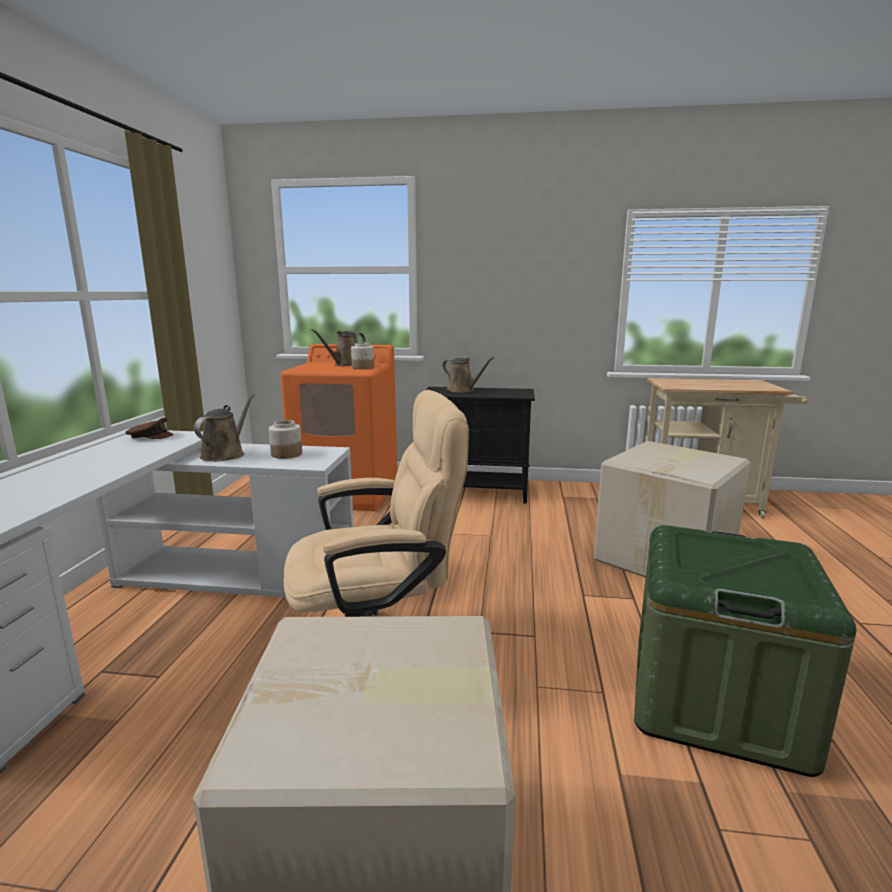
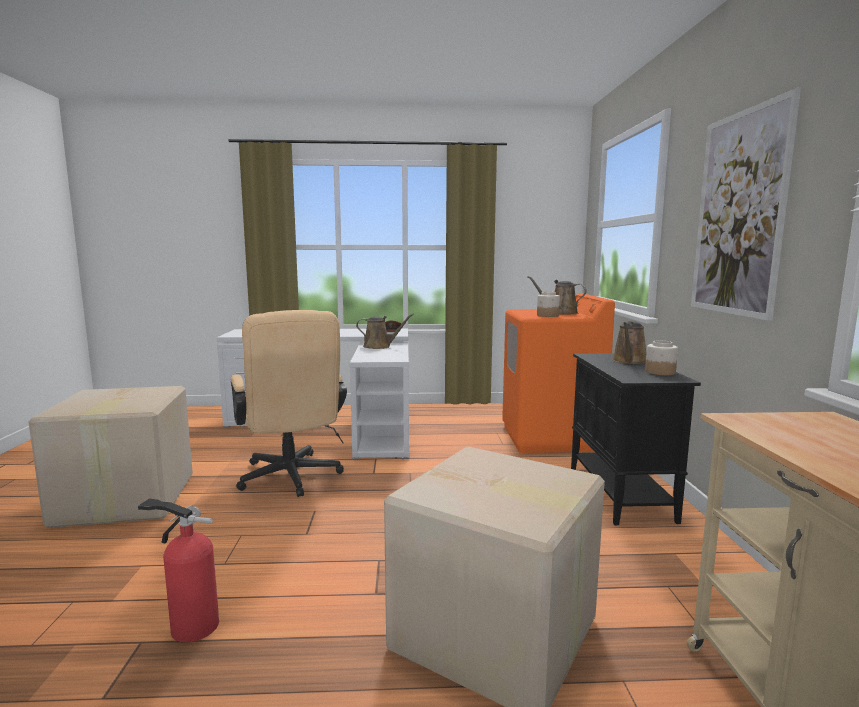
camera: 80 degrees right, 5 degrees down
(286, 454) = (383, 354): jar -> jar (659, 372)
(525, 275) = (738, 214): none -> picture
(716, 700) = (190, 626): green storage box -> fire extinguisher

